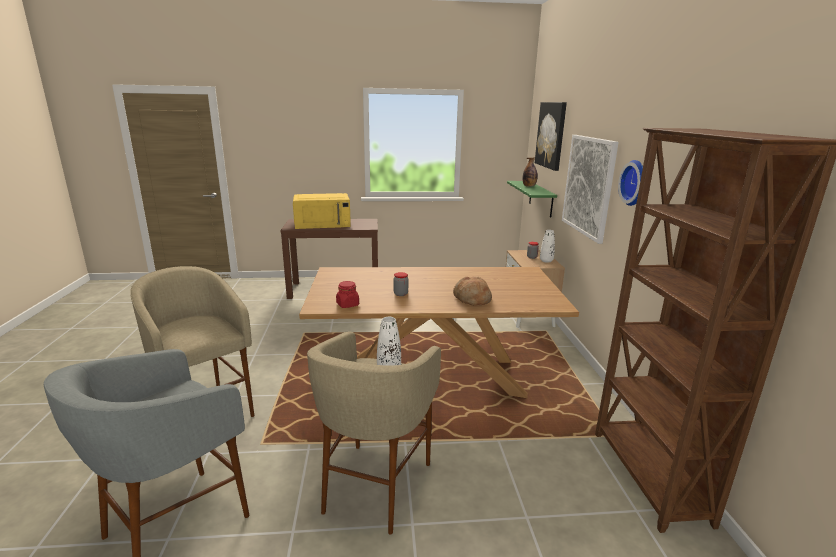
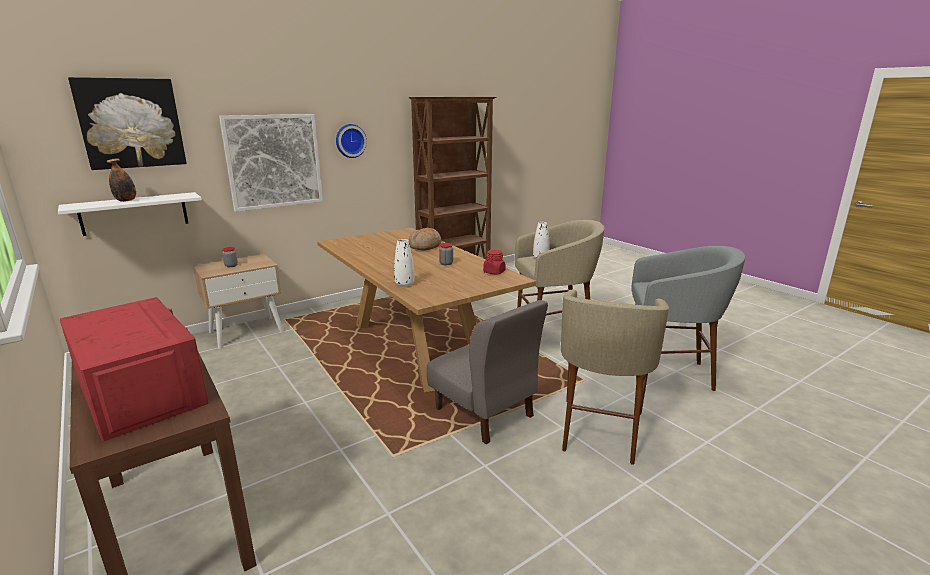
camera: 120 degrees left, 0 degrees up
(297, 372) = (484, 413): none -> grey chair
(323, 223) = (140, 391): yellow microwave -> red microwave
(541, 198) = (134, 213): green shelf -> white shelf
(546, 261) = (243, 260): white vase -> white vase (404, 284)

